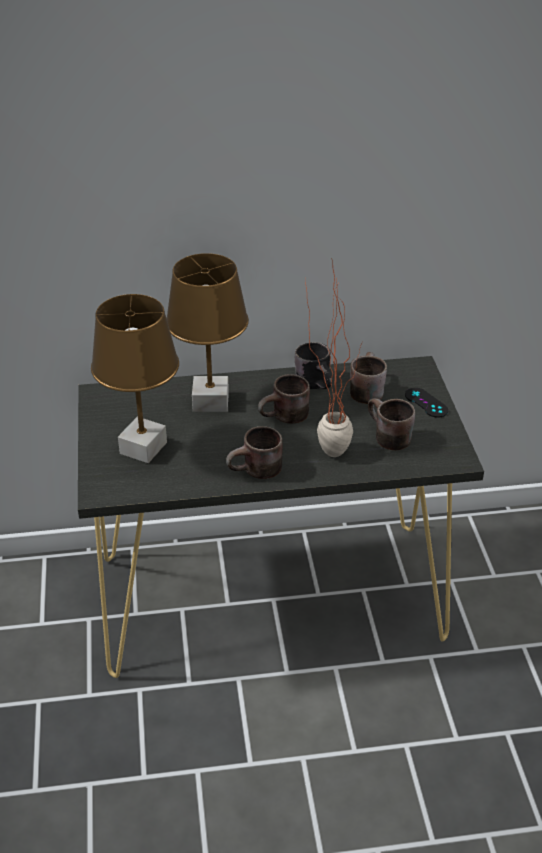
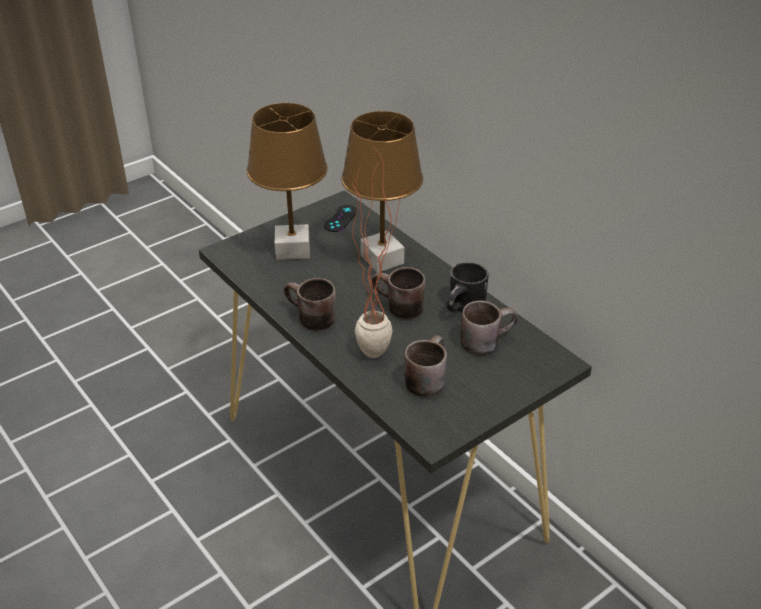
camera: 60 degrees right, 0 degrees up
(426, 403) = (505, 387): black game controller -> black game controller (340, 219)

